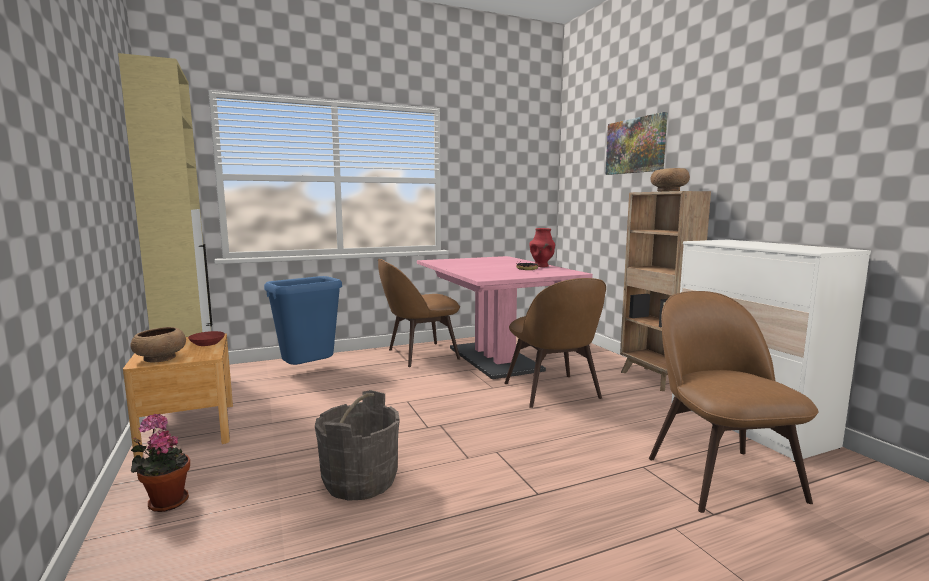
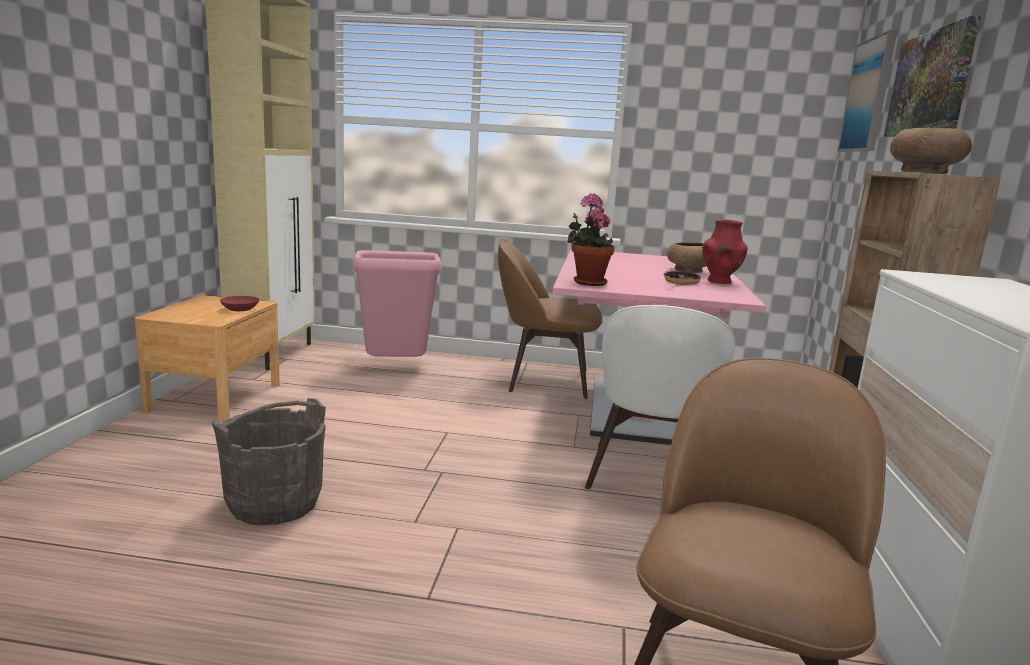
camera: 30 degrees right, 5 degrees up
(160, 358) = (176, 315): brown bowl -> brown bowl (688, 271)
(165, 502) = (108, 459): potted plant -> potted plant (587, 282)
(309, 371) = (396, 368): blue trash can -> pink trash can
(553, 392) = (650, 478): brown chair -> white chair
(580, 152) = (868, 95): none -> picture

